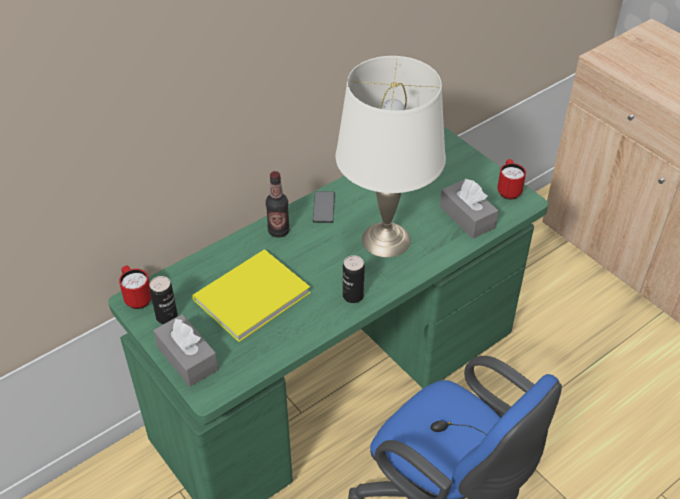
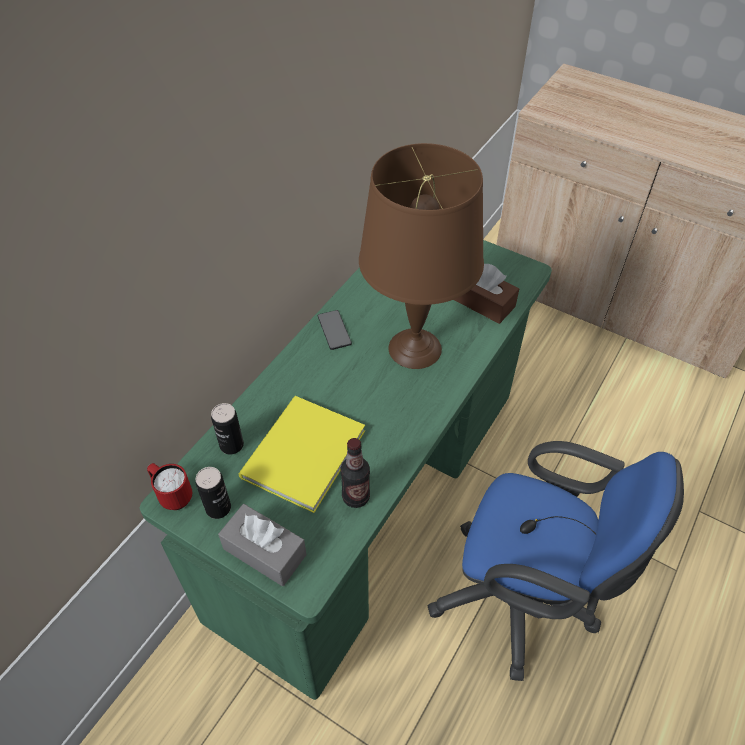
camera: 20 degrees left, 5 degrees up
(278, 231) = (298, 370): bottle -> bottle (356, 497)
(353, 296) = (411, 421): can -> can (231, 445)
(386, 240) = (415, 349): white table lamp -> brown table lamp
(467, 217) = (482, 302): grey tissue box -> brown tissue box
(508, 190) = (507, 263): red mug -> none

